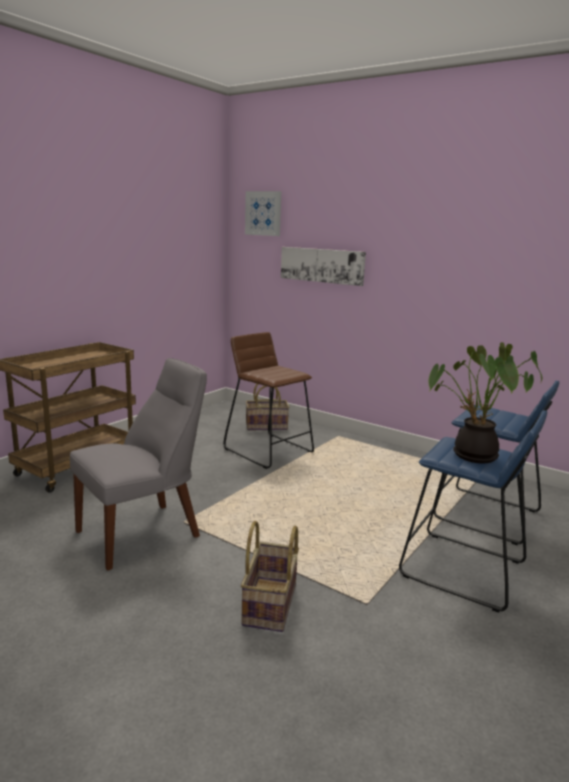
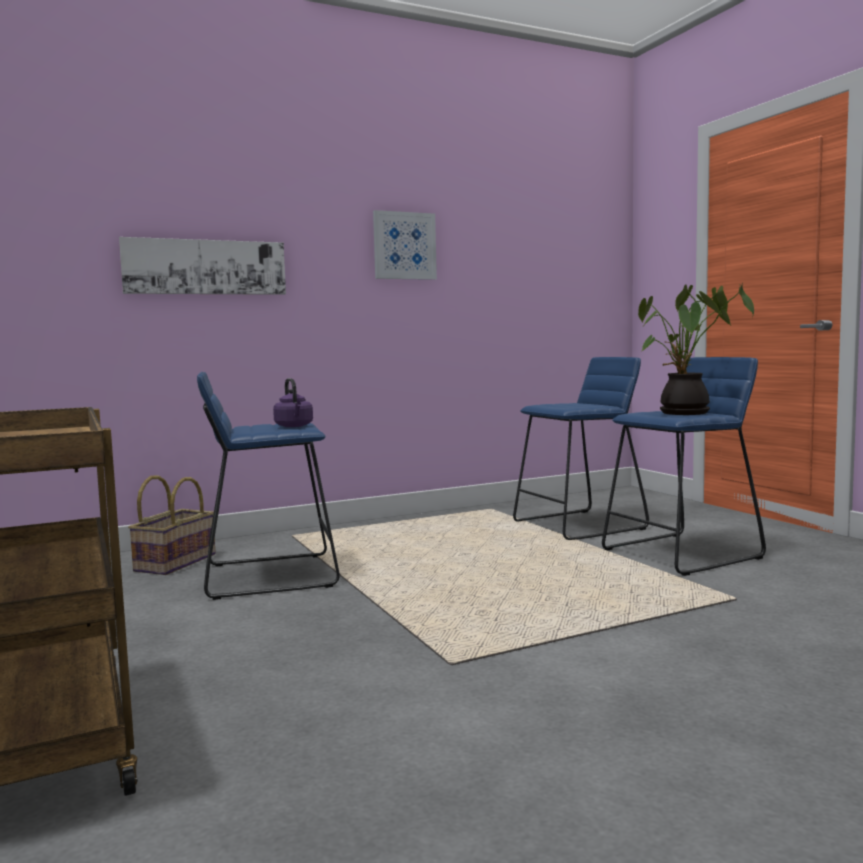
camera: 60 degrees left, 10 degrees down
(144, 532) = (456, 701): grey chair -> none
(263, 213) = (60, 176): picture -> picture (404, 246)
(269, 450) = (270, 575): brown stool -> blue stool
(271, 604) = (724, 643): basket -> none
(280, 375) = (294, 426): none -> purple kettle

